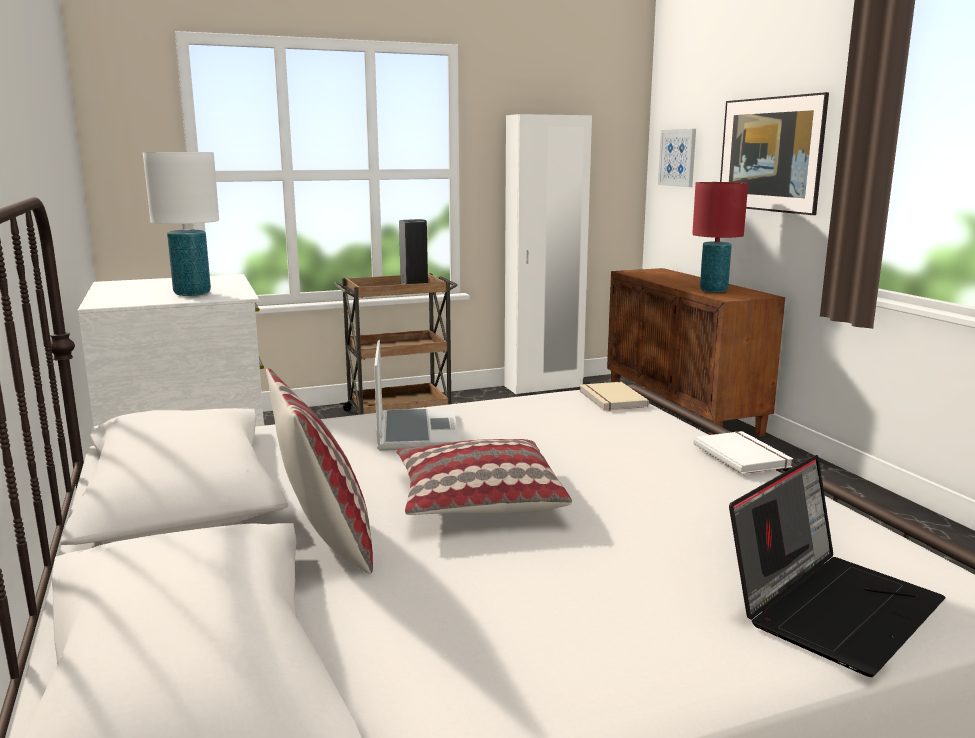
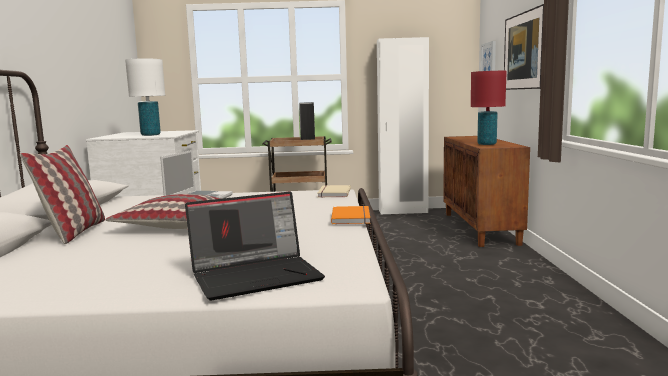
camera: 20 degrees right, 5 degrees down
(743, 455) = (352, 217): white book -> orange book

